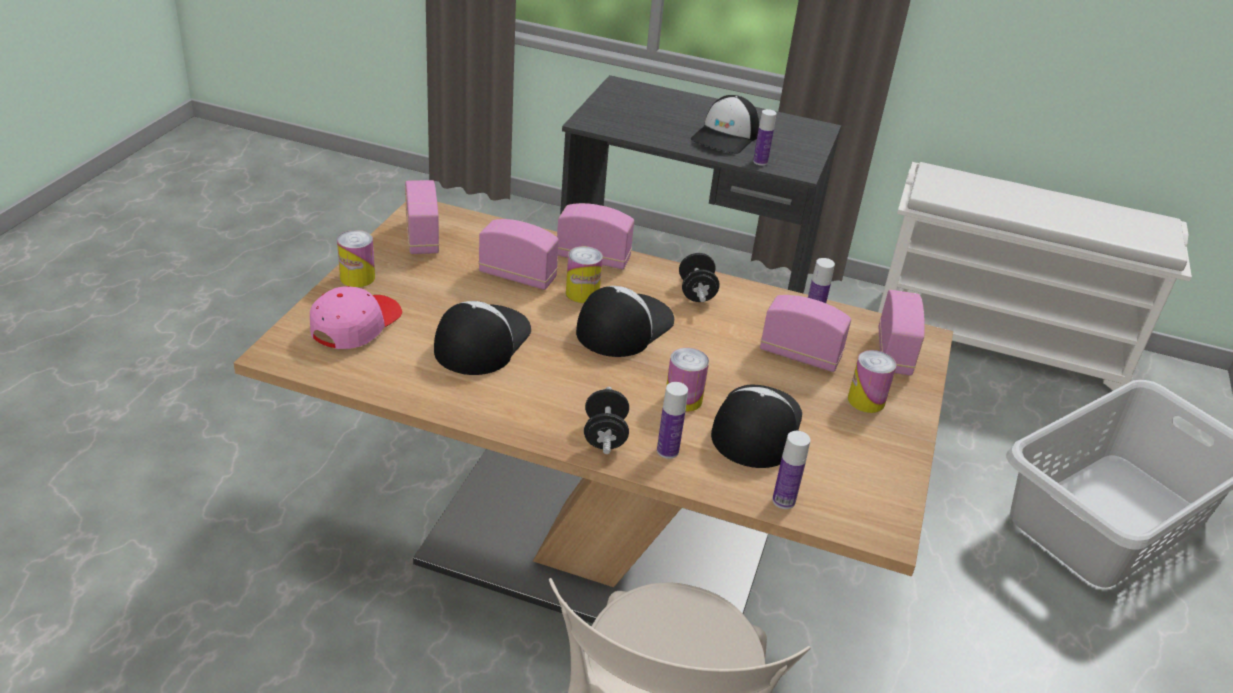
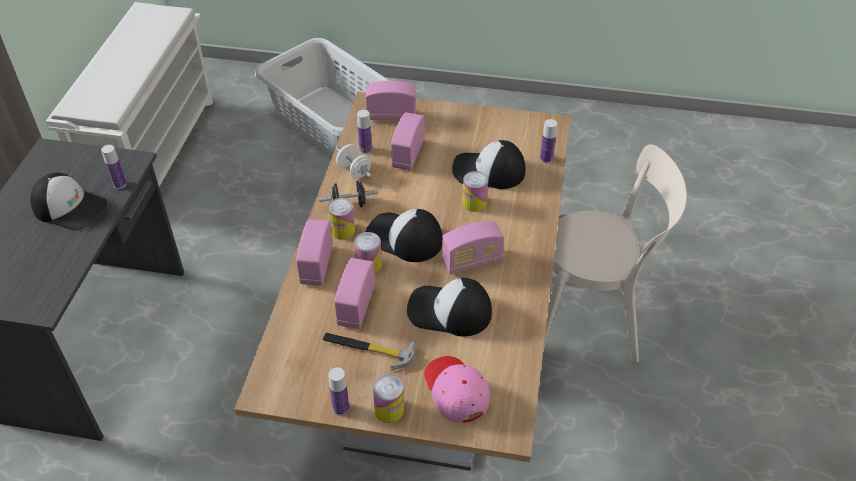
camera: 95 degrees left, 10 degrees up
(355, 325) = (455, 391): pink cap -> pink cap turned 45 degrees clockwise
(422, 237) = (312, 381): radio -> radio (472, 261)
(448, 276) = (368, 349): none -> hammer
(605, 436) = (524, 234): black dumbbell -> none
(667, 451) = (526, 206): bottle -> bottle (340, 408)
(765, 305) = (354, 171): none -> white dumbbell
(866, 400) = (444, 128): can -> can (342, 230)

